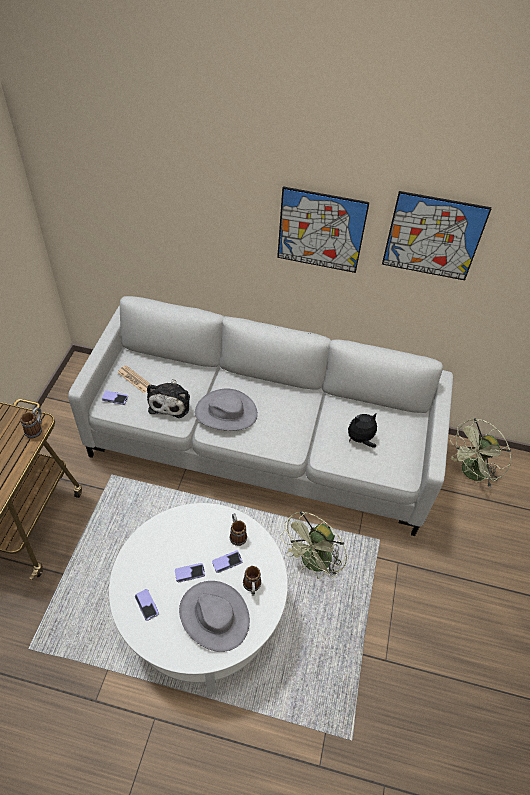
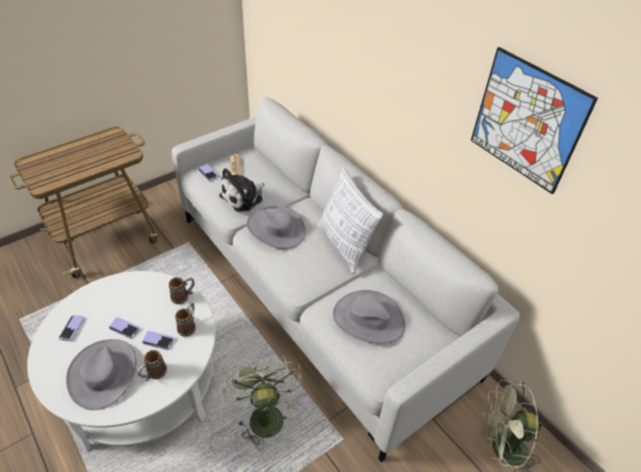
camera: 40 degrees right, 5 degrees down
(36, 429) = (122, 156): mug -> mug (183, 296)
(290, 393) = (344, 245): none -> pillow
(313, 564) = (264, 414): green fan -> green fan turned 90 degrees clockwise
(321, 230) = (423, 79): picture -> none
(360, 439) = (368, 319): plush toy -> grey hat

